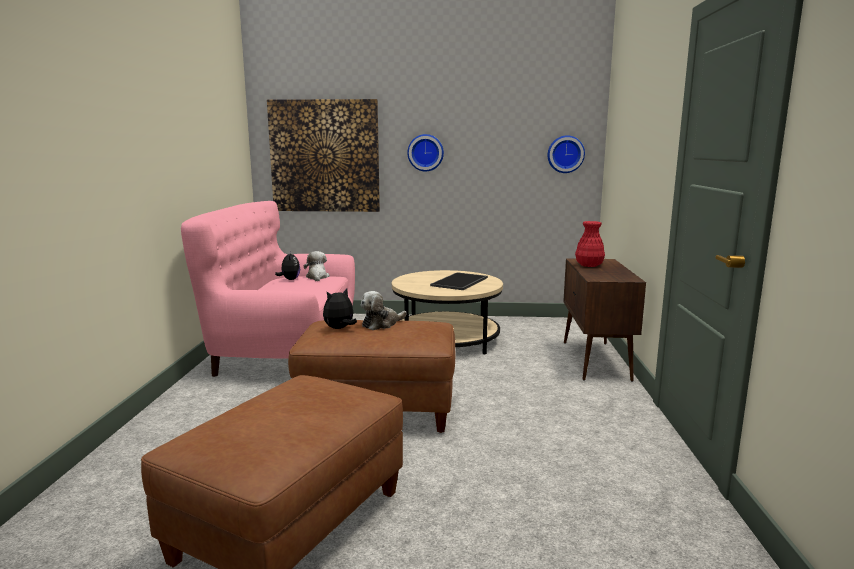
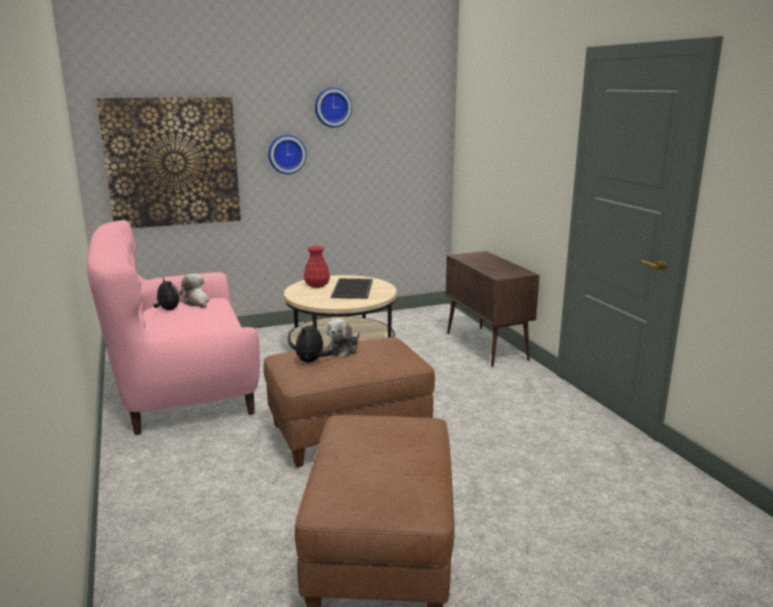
camera: 25 degrees left, 5 degrees up
(565, 154) = (421, 150): wall clock -> wall clock (332, 107)
(589, 265) = (476, 261): red vase -> red vase (317, 286)

